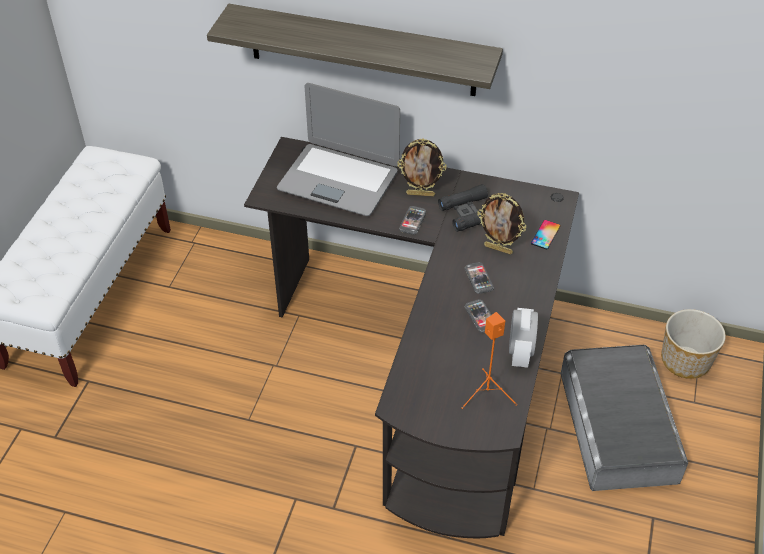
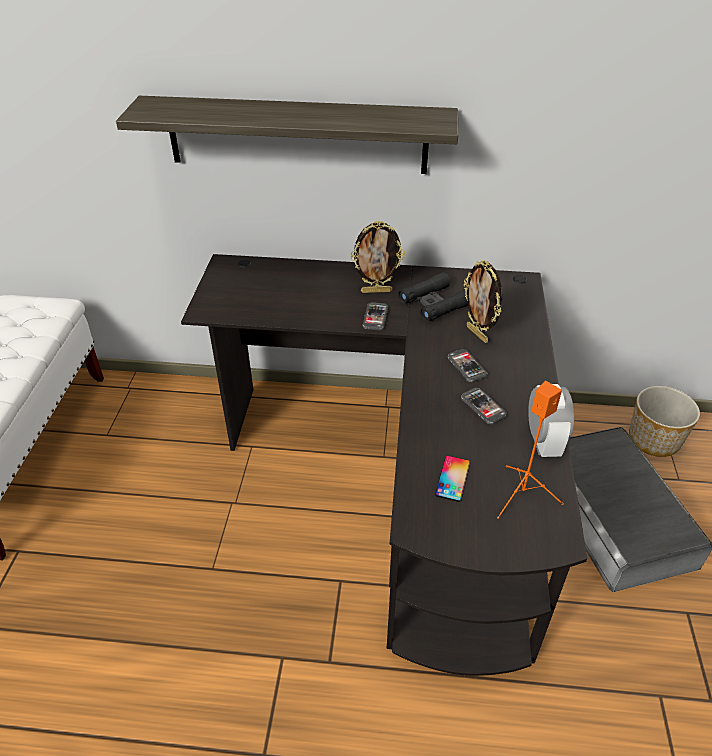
camera: 10 degrees left, 5 degrees down
(339, 180) = (284, 286): laptop -> none
(498, 249) = (478, 334): picture frame -> picture frame turned 45 degrees clockwise
(545, 235) = (522, 315): phone -> phone (453, 478)

